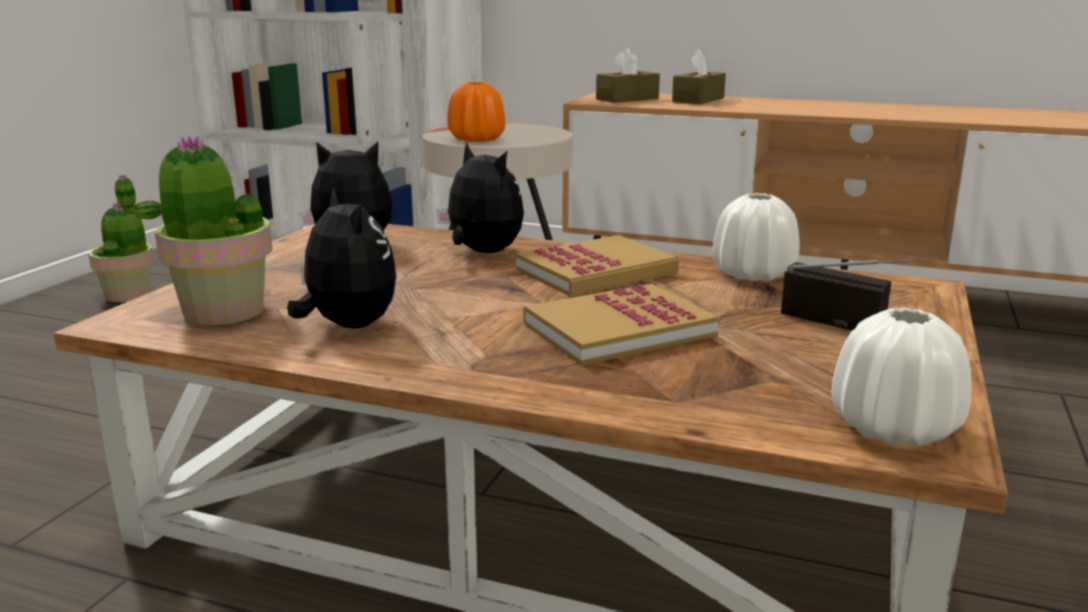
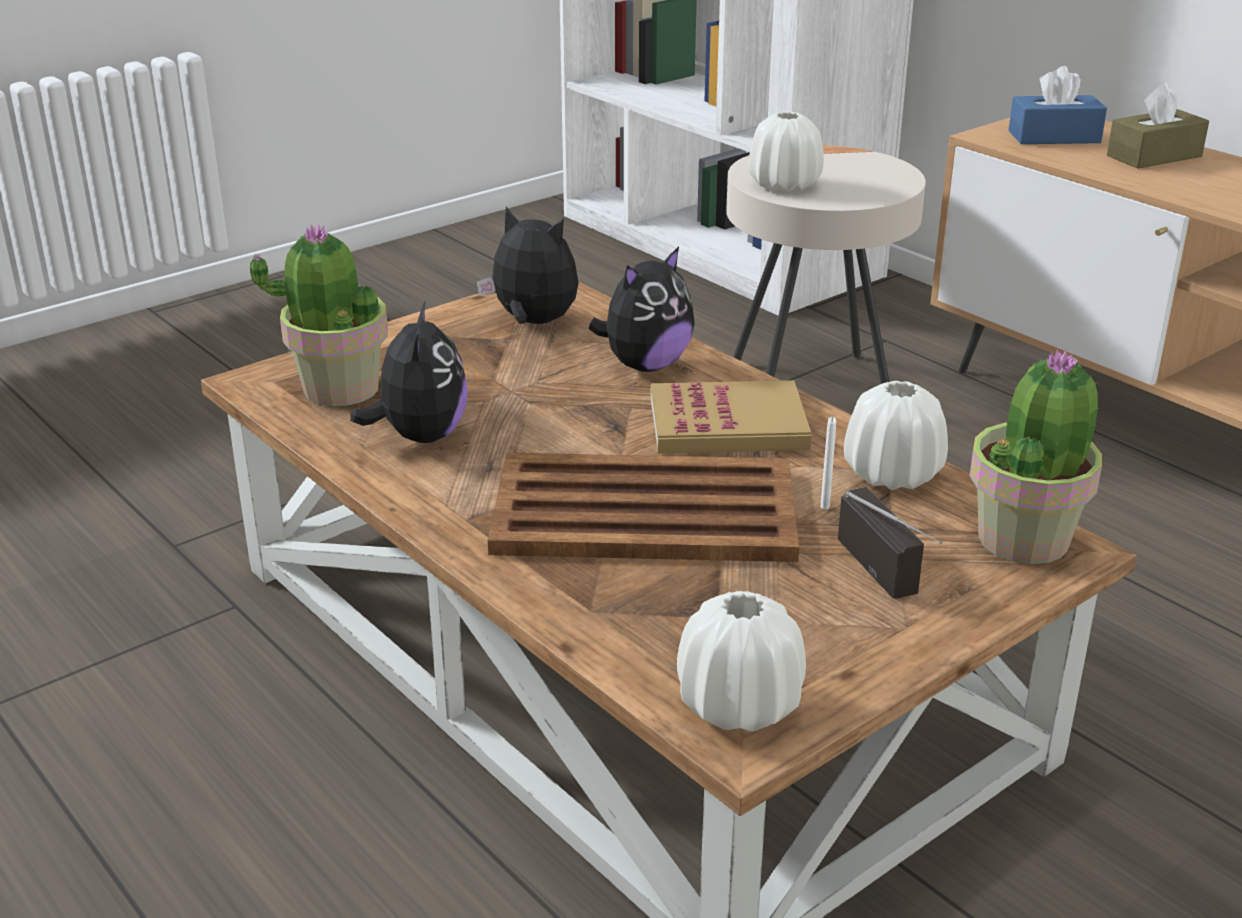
camera: 30 degrees right, 10 degrees up
(129, 295) = (430, 276): potted plant -> potted plant (1025, 539)
(477, 140) = (784, 185): orange vase -> white vase
(481, 252) = (645, 365): plush toy -> plush toy turned 60 degrees clockwise
(618, 330) = (648, 512): book -> brown tray
(627, 99) = (1054, 137): brown tissue box -> blue tissue box
(740, 299) = (825, 507): none -> white candle

